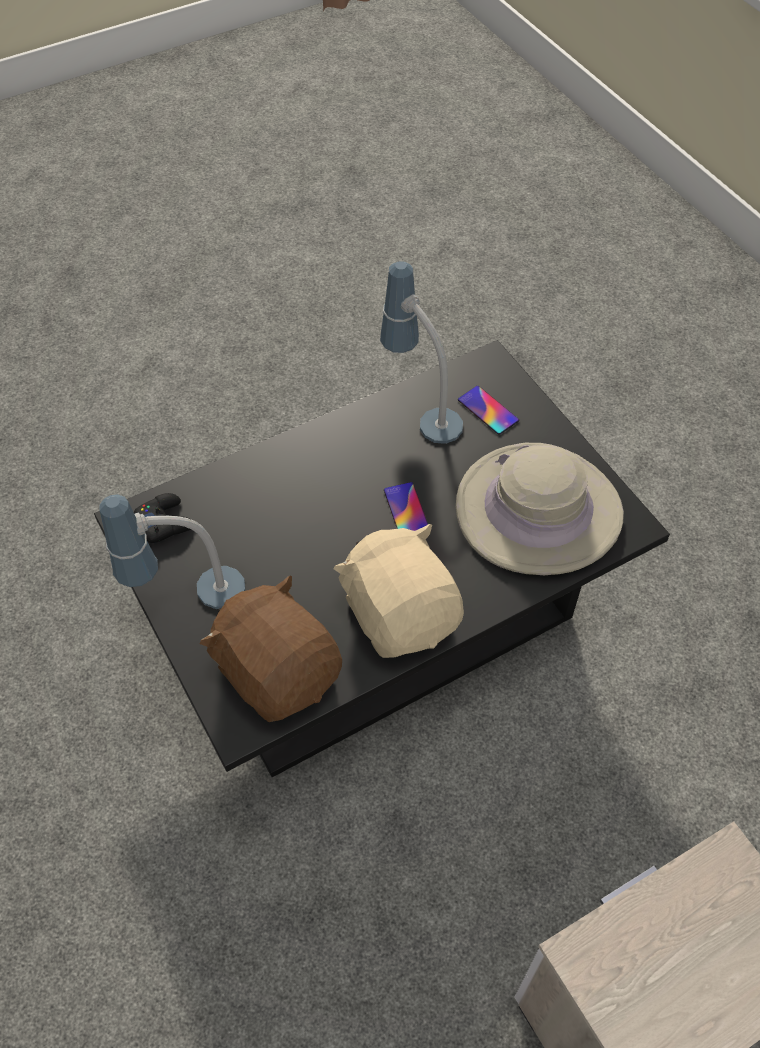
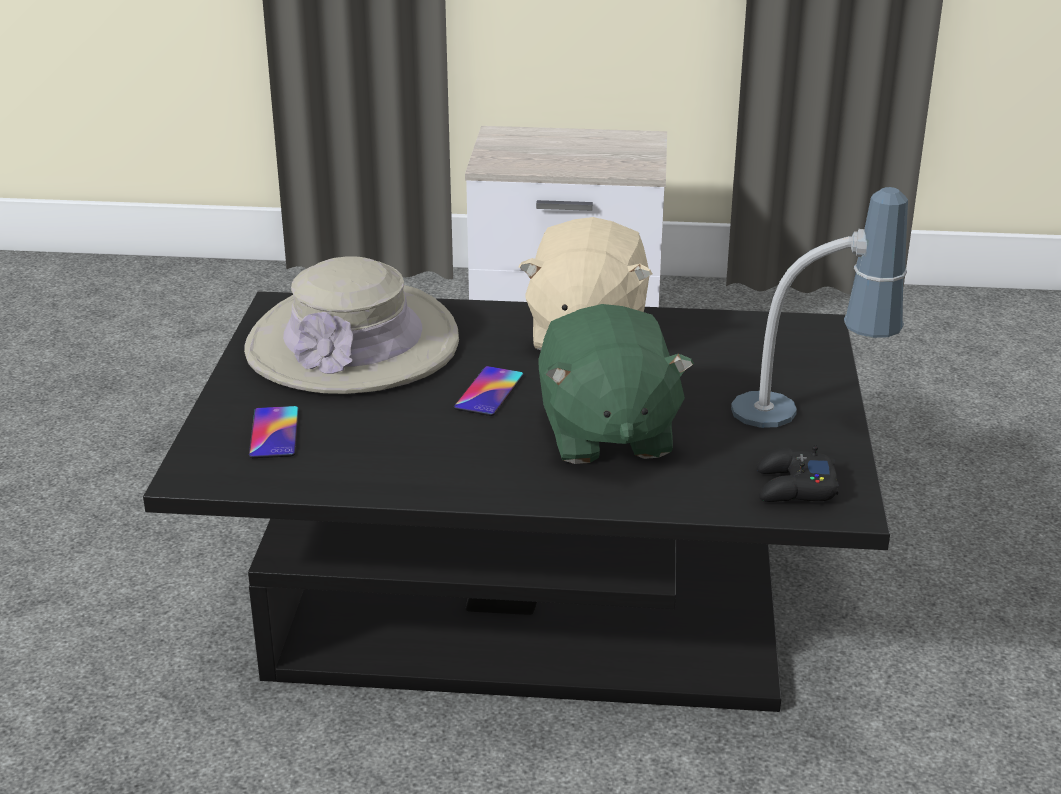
camera: 145 degrees left, 25 degrees down
(278, 671) = (747, 342): brown plush toy -> none
(305, 510) = (605, 434): none -> green plush toy
(420, 409) = (351, 466): table lamp -> none

